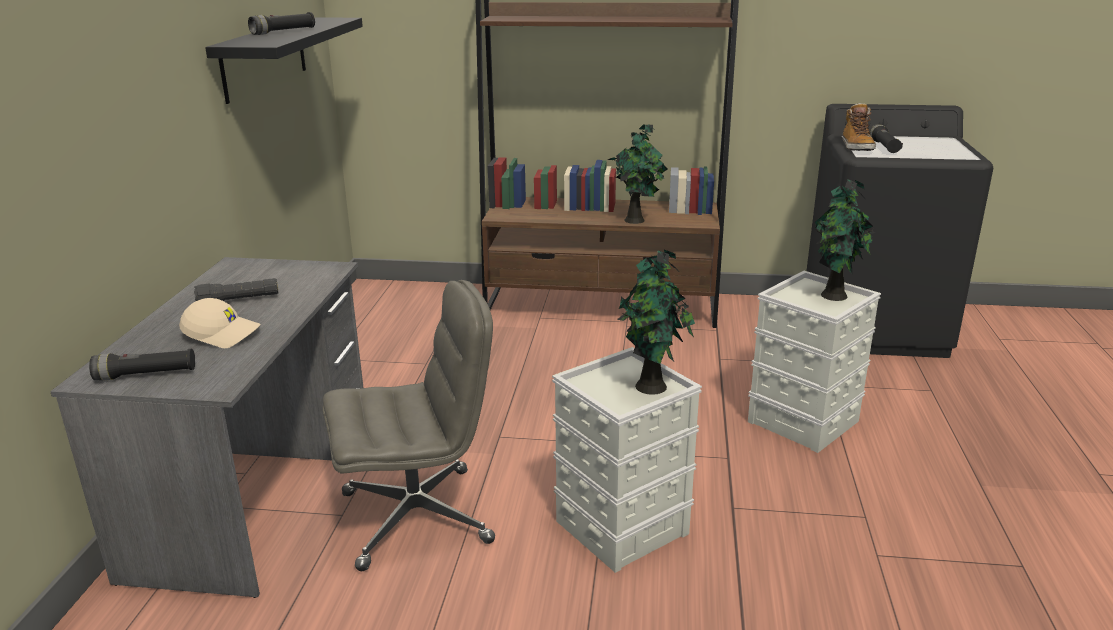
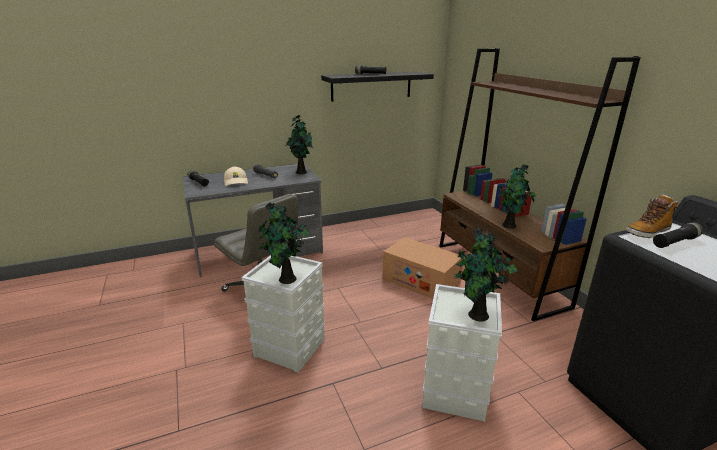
camera: 60 degrees right, 0 degrees up
(279, 268) = (300, 172): none -> potted plant
(559, 363) = (421, 281): none -> cardboard box

